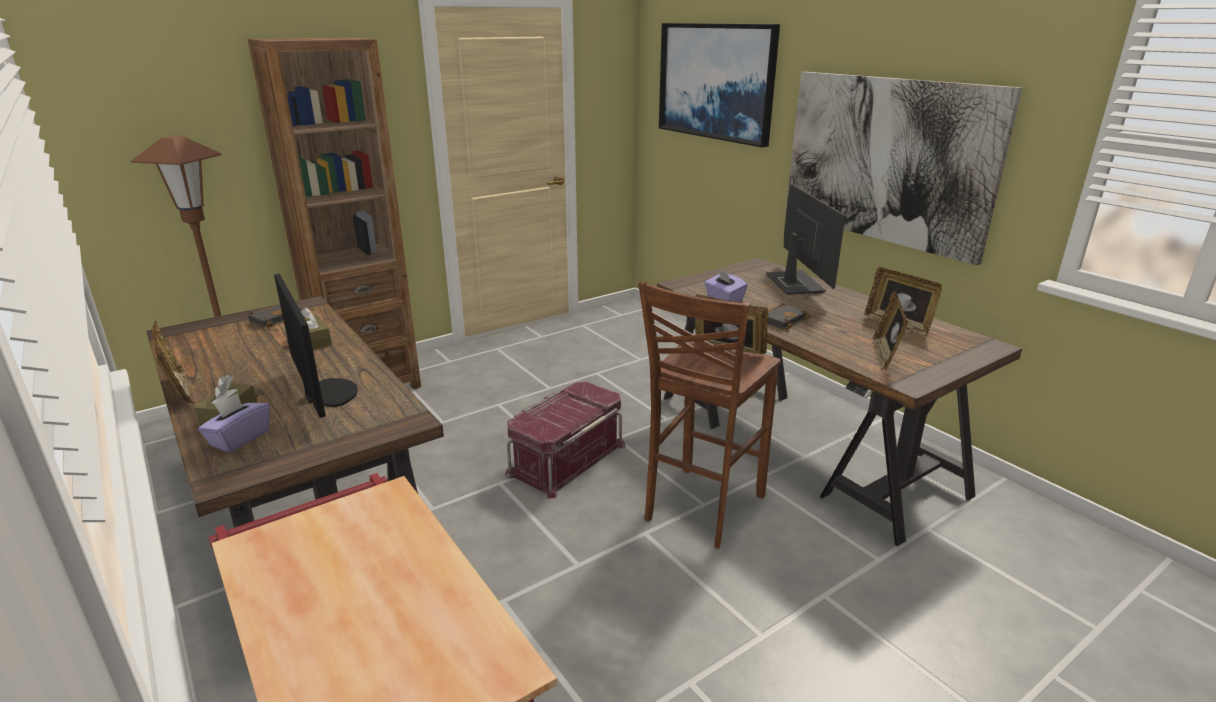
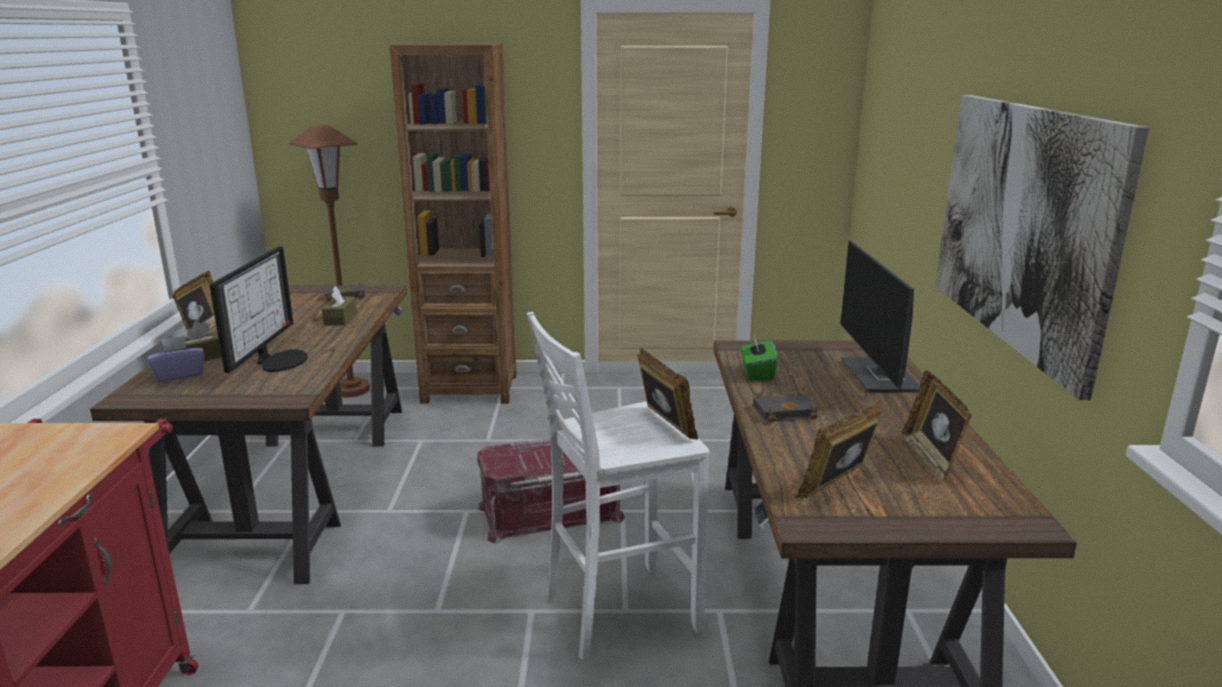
camera: 35 degrees right, 5 degrees down
(700, 508) = (617, 613): brown stool -> white stool
(716, 81) = (908, 105): picture -> none
(724, 299) = (757, 373): purple tissue box -> green tissue box
(793, 283) = (881, 377): monitor -> monitor turned 150 degrees clockwise

